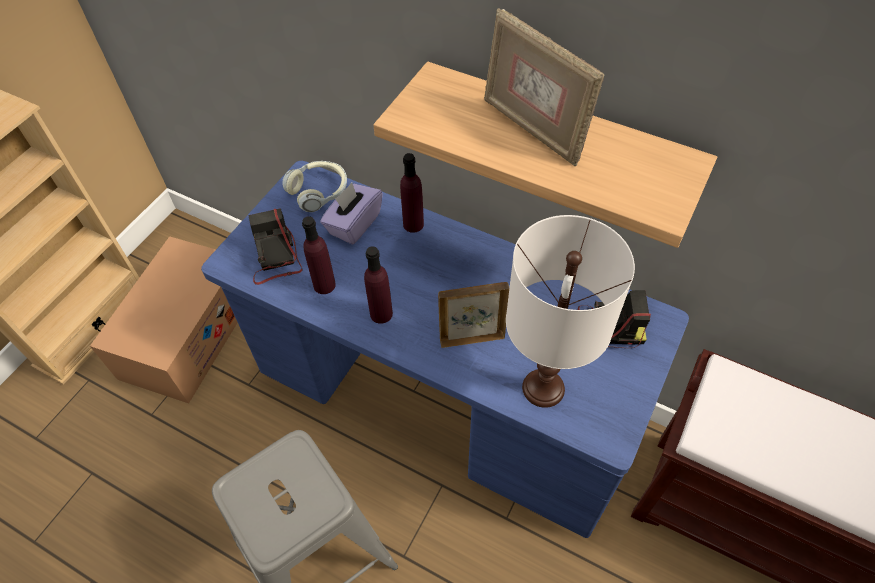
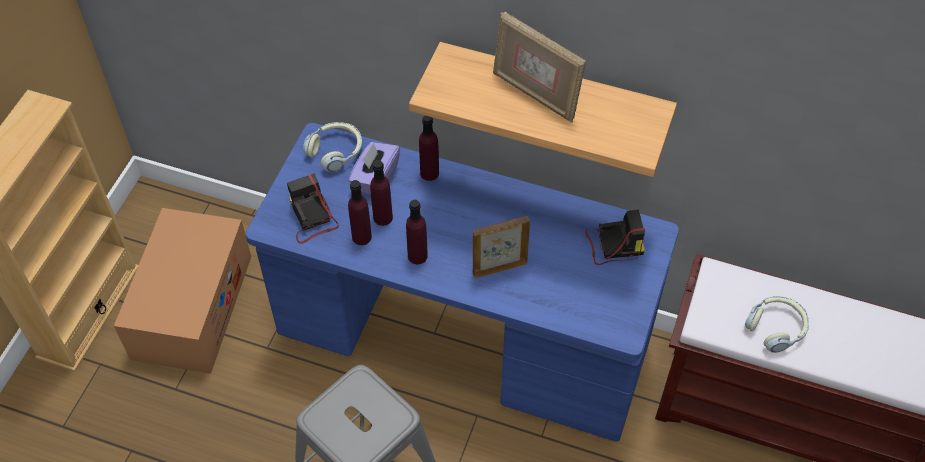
camera: 10 degrees left, 0 degrees up
(352, 266) = (383, 217): none -> purple bottle
(544, 387) = (565, 300): white table lamp -> none
(798, 453) = (776, 328): none -> headphones

